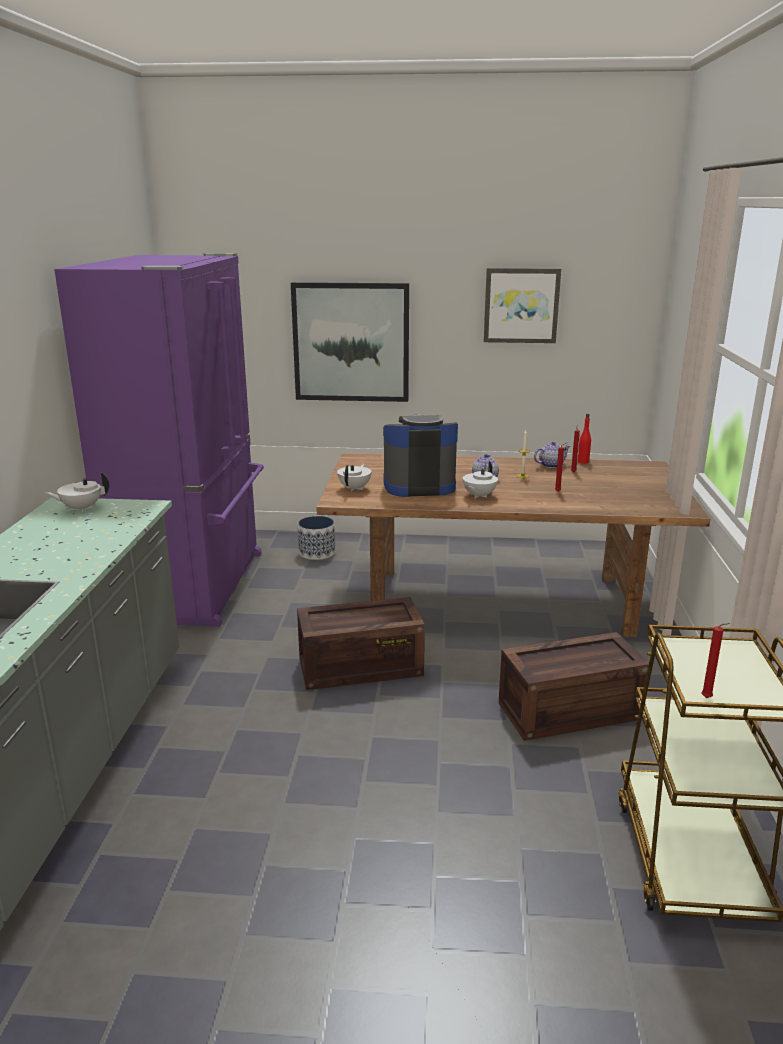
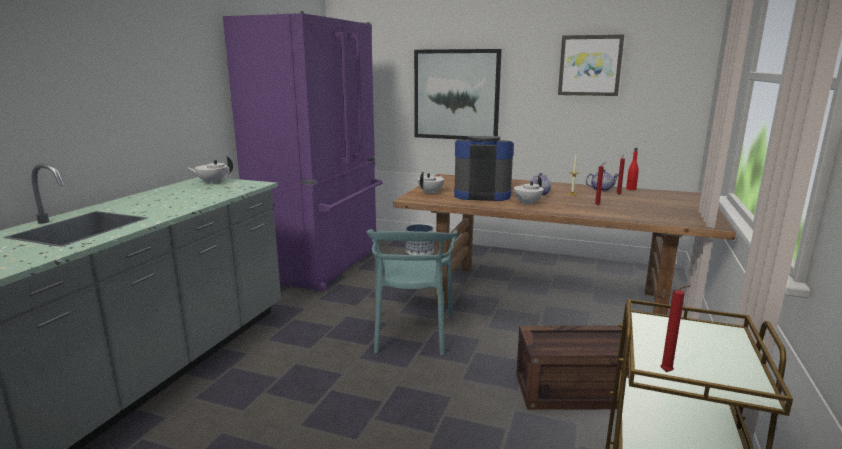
camera: 15 degrees right, 5 degrees down
(359, 668) = (411, 332): crate -> turquoise chair

